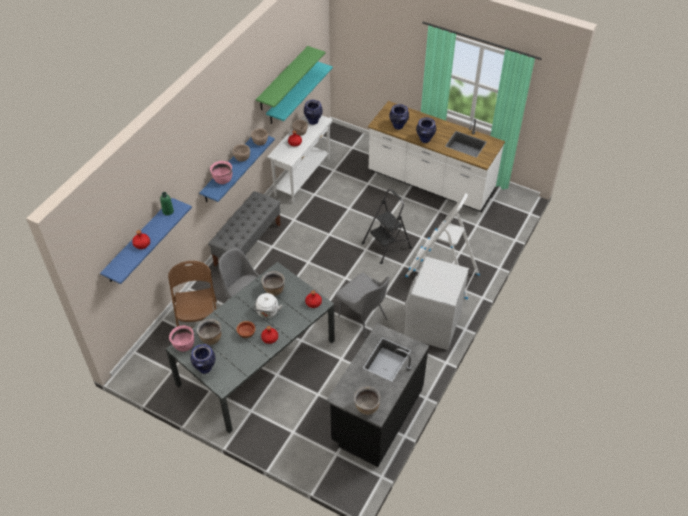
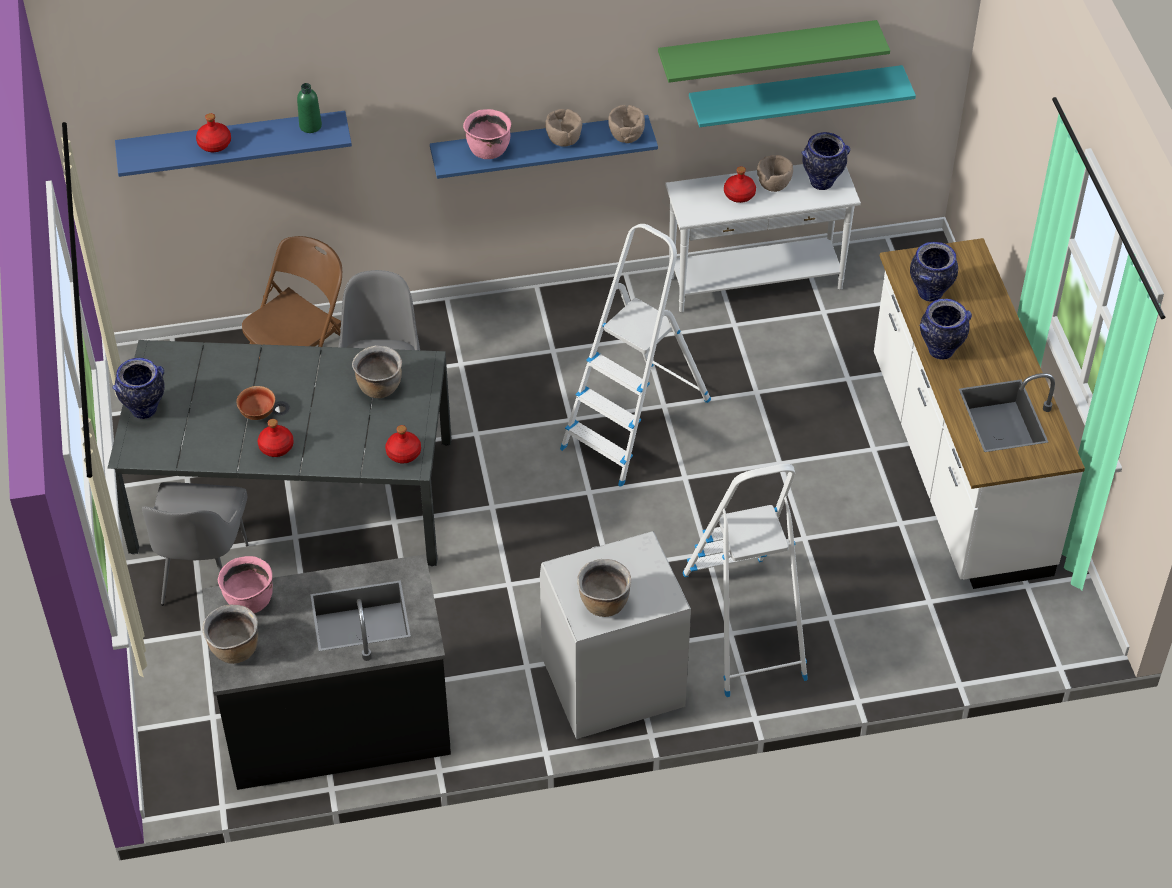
camera: 50 degrees right, 0 degrees up
(184, 345) = (164, 356): pink cooking pot -> pink cooking pot (249, 601)
(211, 338) = (207, 378): brown cooking pot -> brown cooking pot (603, 603)
(248, 244) = (523, 318): grey bench -> none
(267, 312) = (325, 410): white kettle -> none
(329, 247) = (635, 424): none -> white step ladder
(363, 318) = (525, 573): grey chair -> grey chair (205, 575)
(388, 244) = (731, 501): black step ladder -> none

